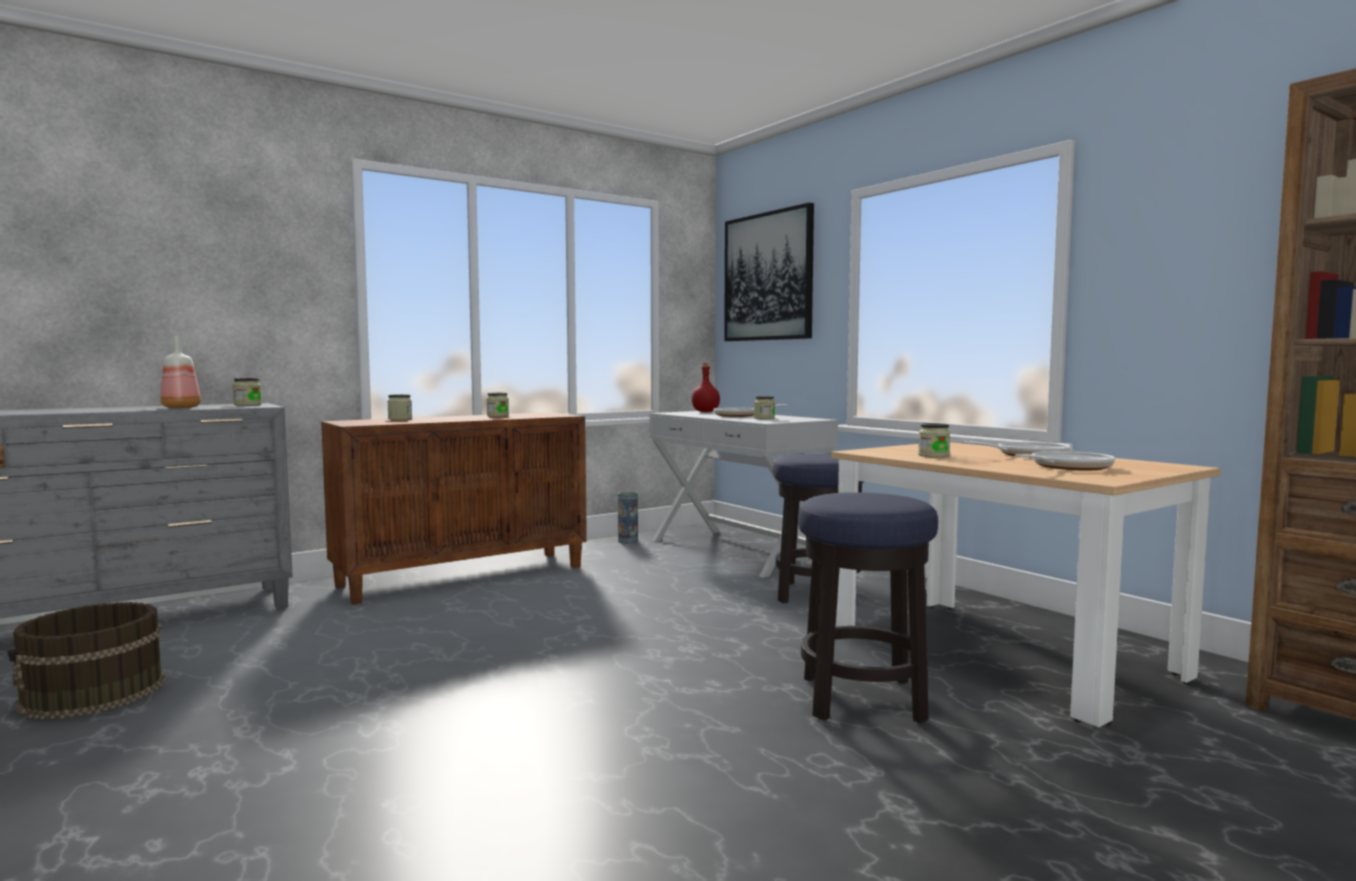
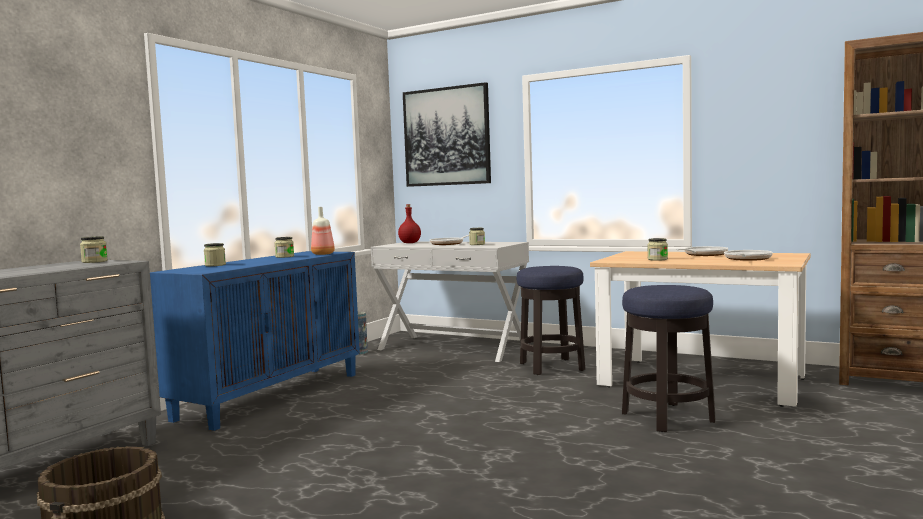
camera: 25 degrees left, 0 degrees up
(182, 407) = (53, 268): bottle -> bottle (323, 254)
(464, 576) = (271, 395): brown cabinet -> blue cabinet

